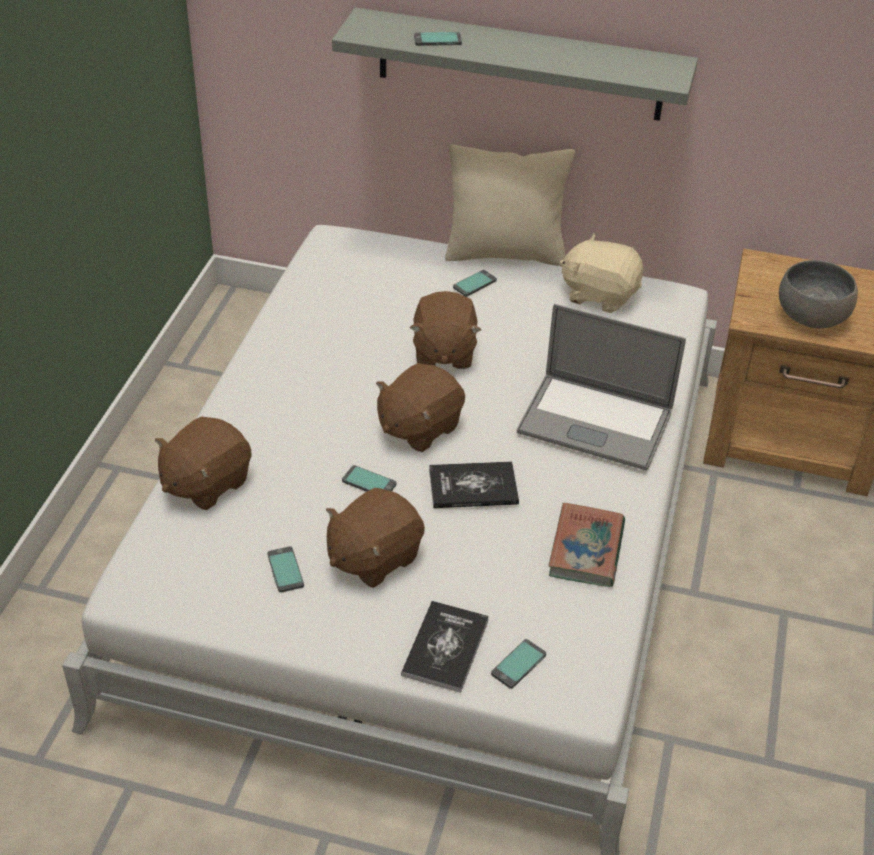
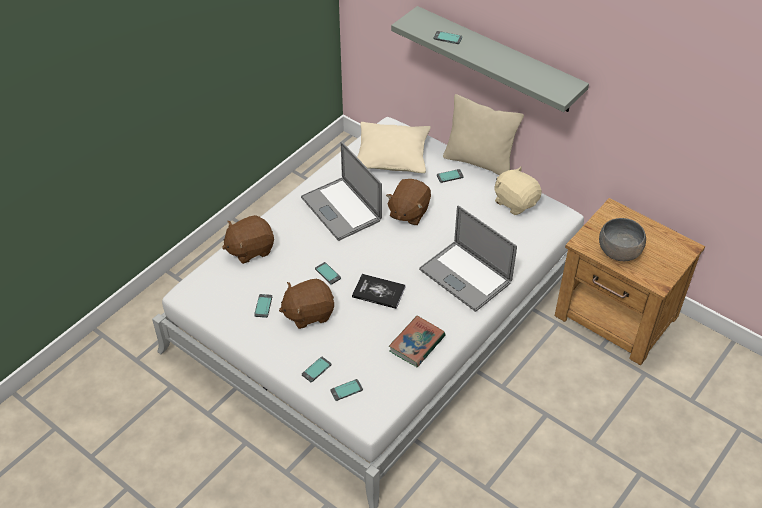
camera: 25 degrees right, 5 degrees up
(329, 375) = (341, 209): none -> laptop
(364, 278) = (392, 156): none -> beige pillow
(418, 427) = (370, 251): brown plush toy -> none
(445, 647) = (316, 370): book -> phone

